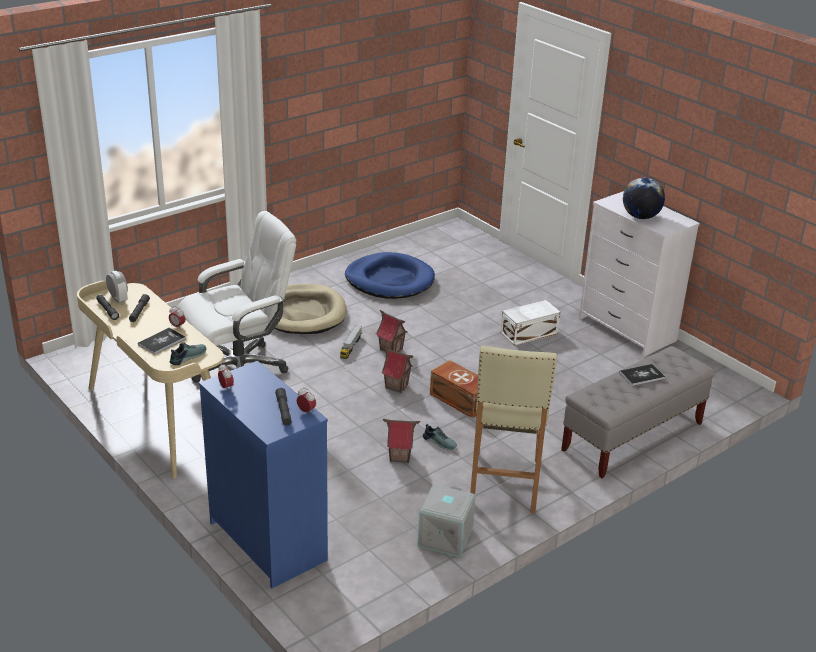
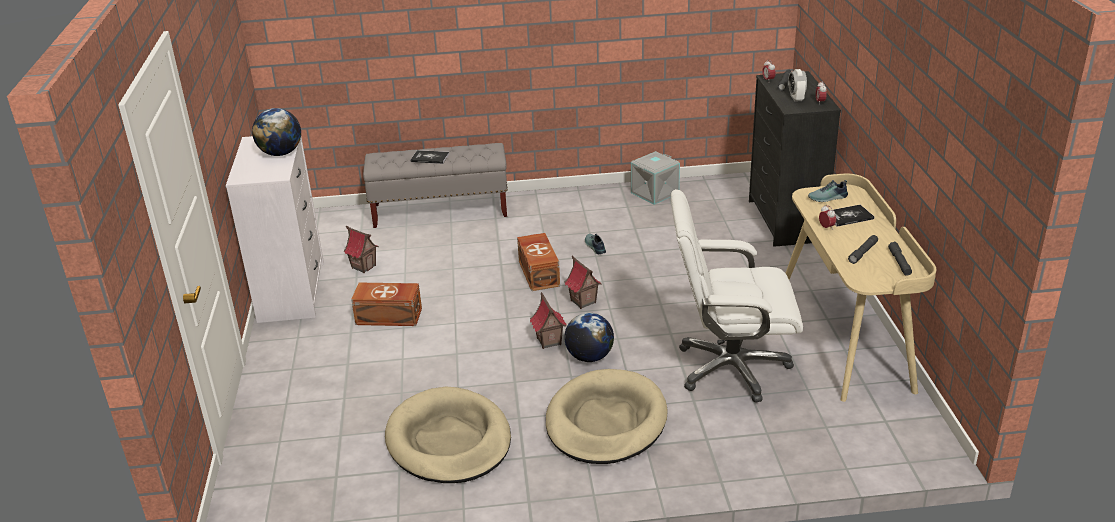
camera: 145 degrees left, 0 degrees up
(118, 298) = (884, 274): alarm clock -> alarm clock (796, 98)
(268, 541) = (785, 221): blue dresser -> black dresser
(351, 347) = (589, 357): toy truck -> globe
(389, 280) = (449, 441): blue dog bed -> beige dog bed
(400, 457) = (638, 245): toy house -> toy house (364, 266)
(504, 483) = (577, 210): beige stool -> none
(528, 333) = (389, 317): white storage box -> brown storage box

